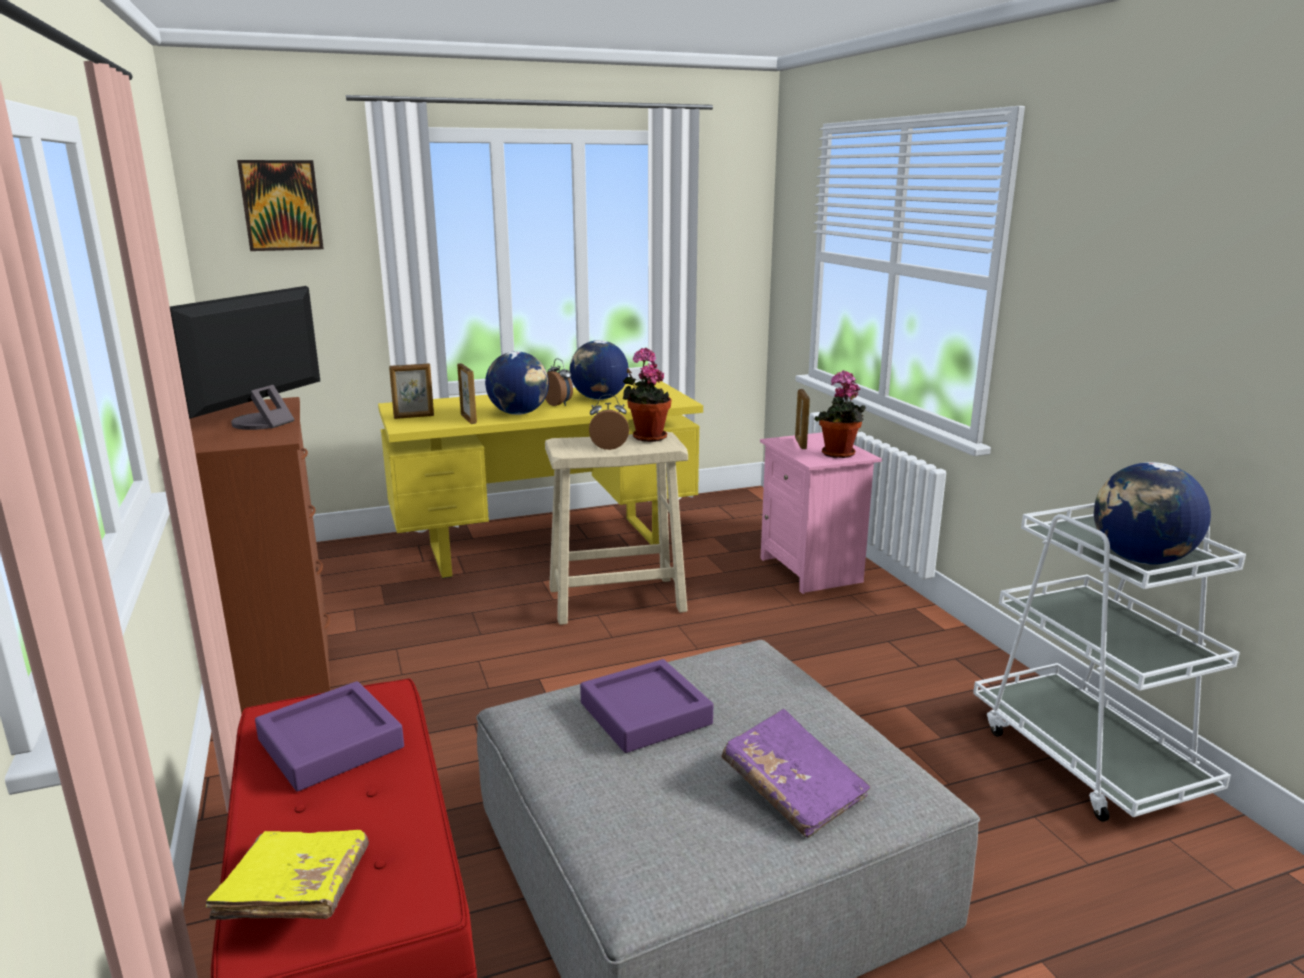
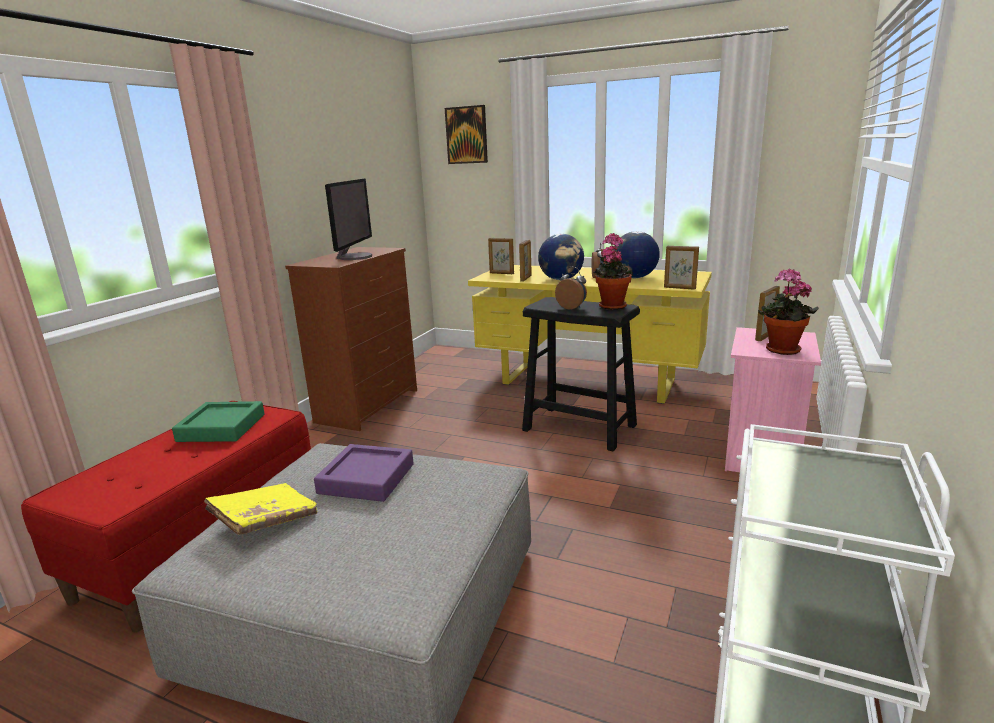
camera: 45 degrees right, 0 degrees up
(262, 422) = (354, 257): monitor -> monitor turned 120 degrees clockwise
(296, 895) = (97, 481): yellow book -> yellow book (265, 521)
(331, 744) = (222, 427): purple tray -> green tray
(615, 599) = (578, 427): beige stool -> black stool
(675, 404) = (679, 288): none -> picture frame
(793, 789) = (343, 561): purple book -> none
(1141, 560) = (809, 510): globe -> none

